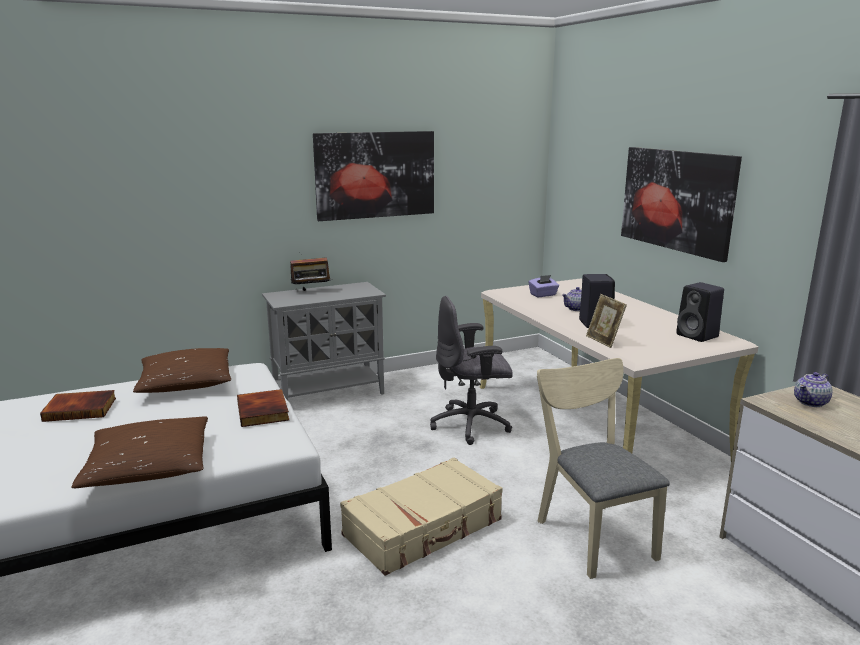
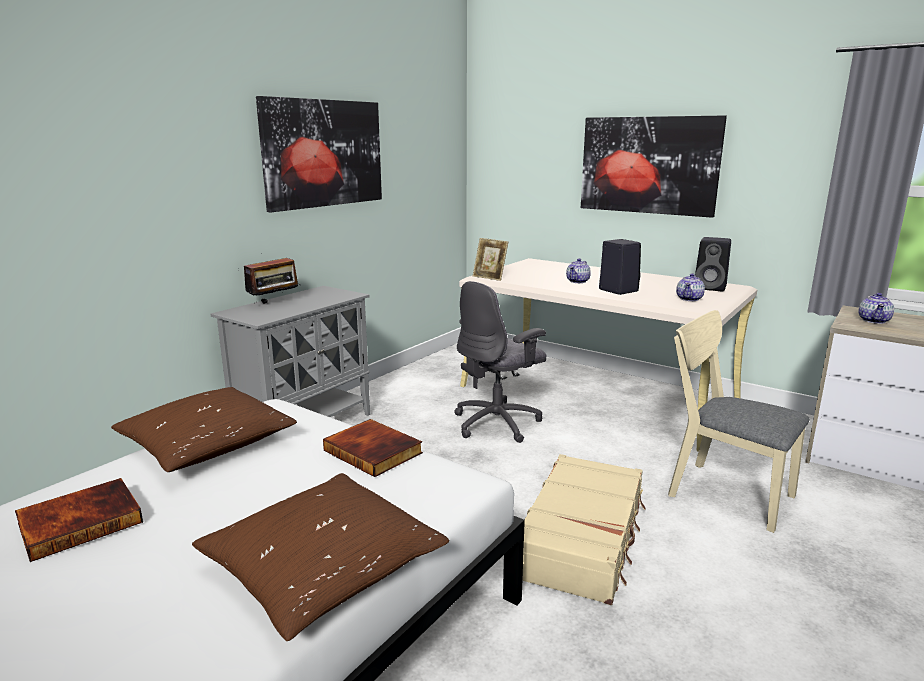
camera: 30 degrees left, 0 degrees up
(543, 295) = (526, 274): purple tissue box -> none
(604, 341) = (654, 302): picture frame -> picture frame (490, 277)
(647, 343) = (689, 299): none -> teapot

